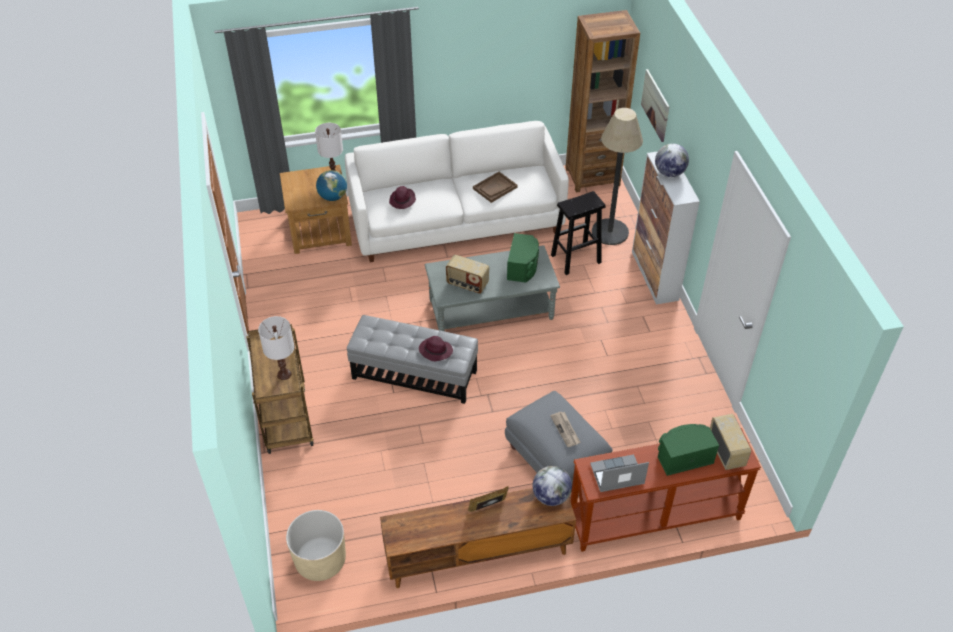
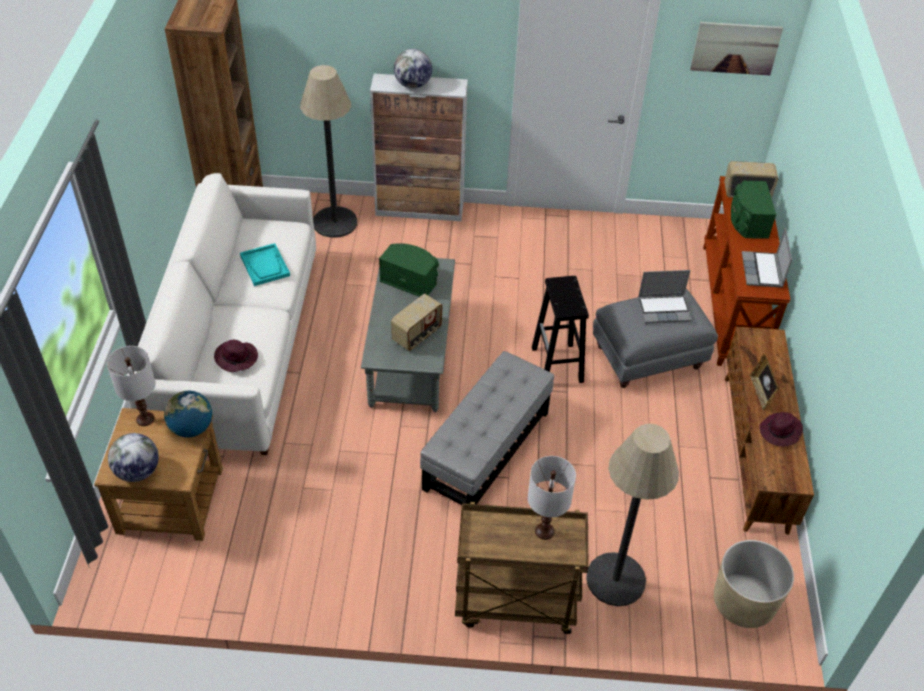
camera: 75 degrees left, 0 degrees up
(320, 473) = (615, 579): none -> floor lamp
(435, 350) = (512, 391): purple hat -> purple hat (780, 432)
(495, 188) = (265, 266): brown tray -> turquoise tray
(551, 496) = (753, 340): globe -> globe (138, 471)
(565, 430) = (664, 309): newspaper -> laptop
(575, 259) = (363, 262): black stool -> black stool (557, 365)
(655, 105) = (307, 54): picture -> picture (735, 48)

